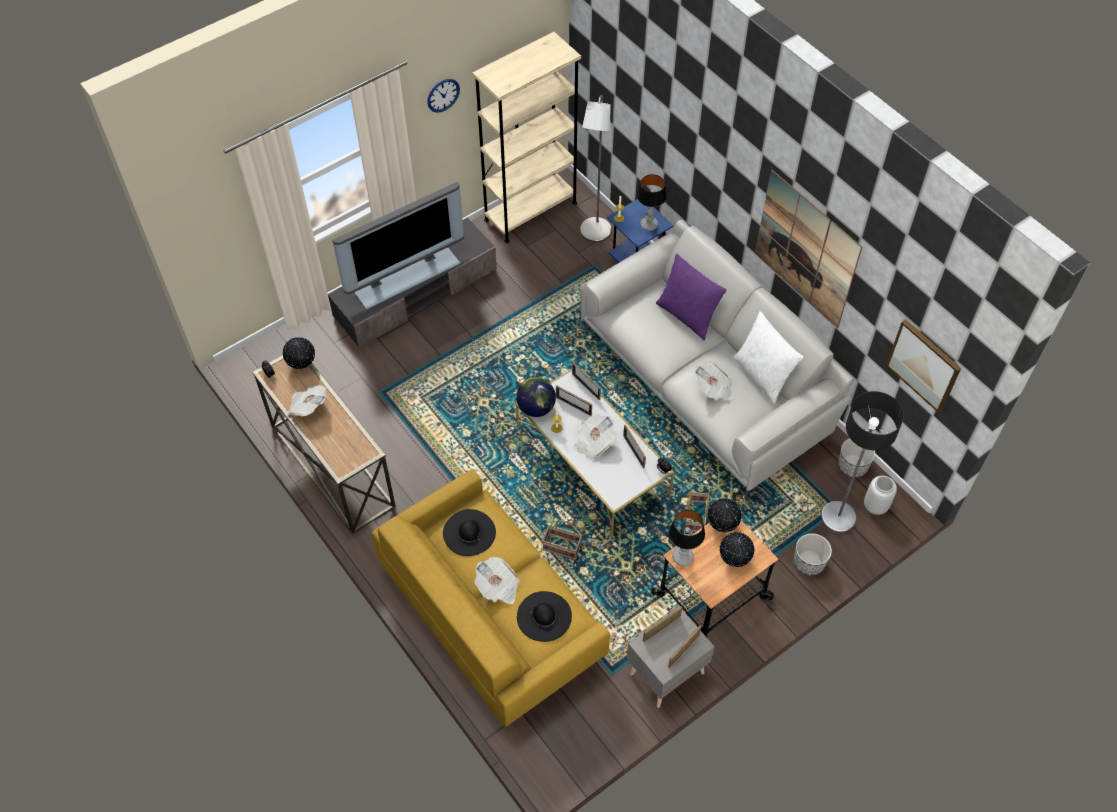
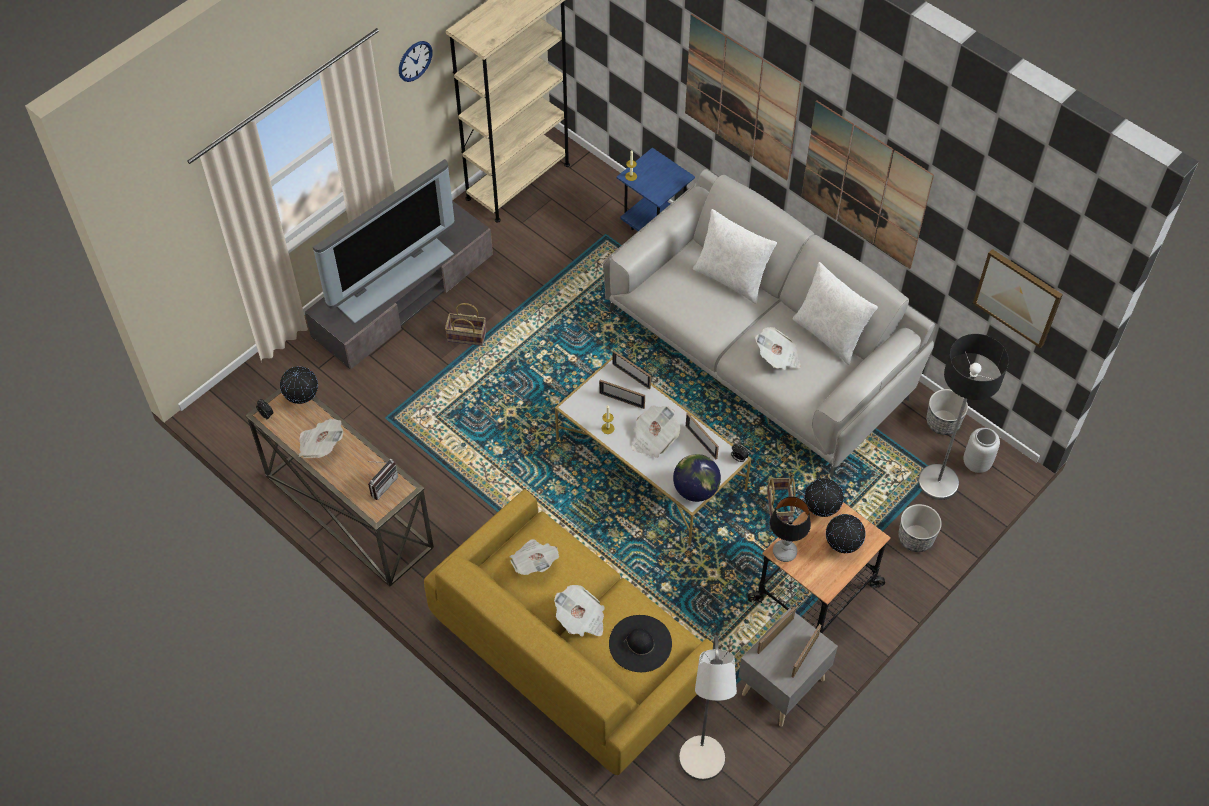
camera: 10 degrees left, 0 degrees up
(351, 446) = (381, 484): none -> radio
(469, 532) = (534, 563): black hat -> newspaper
(536, 408) = (579, 409): globe -> globe (695, 490)
(560, 548) = (634, 565): basket -> basket (465, 336)
(594, 235) = (598, 199): grey floor lamp -> grey floor lamp (702, 767)
(649, 225) = (667, 179): table lamp -> none
(687, 315) = (731, 278): purple pillow -> white pillow
(713, 160) = (741, 97): none -> picture

